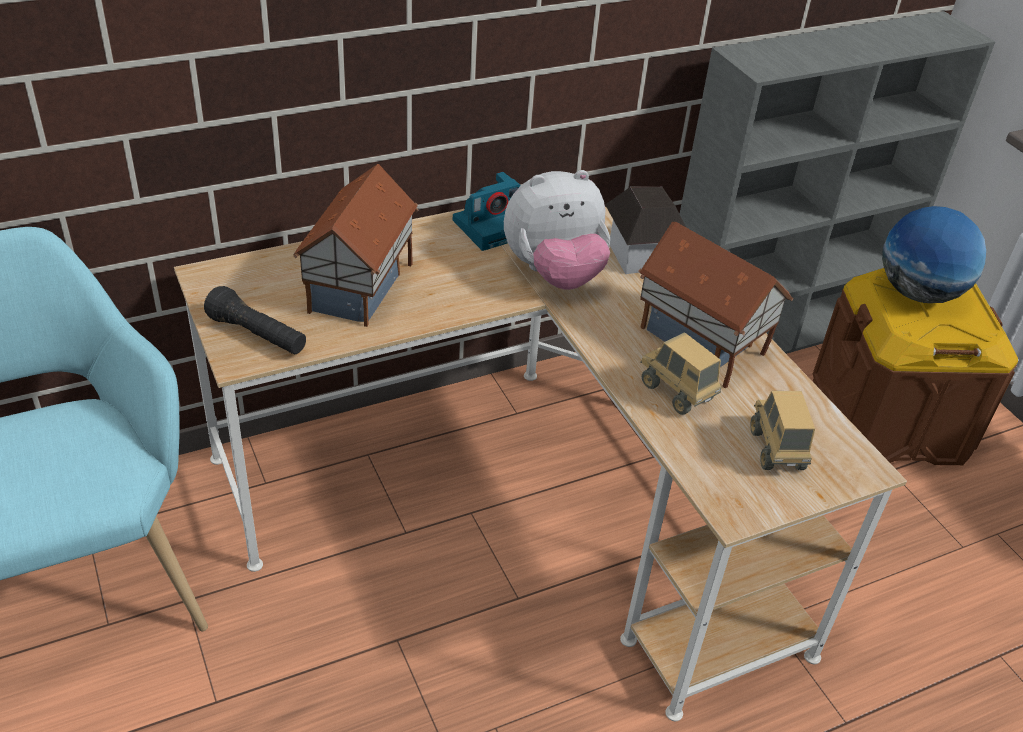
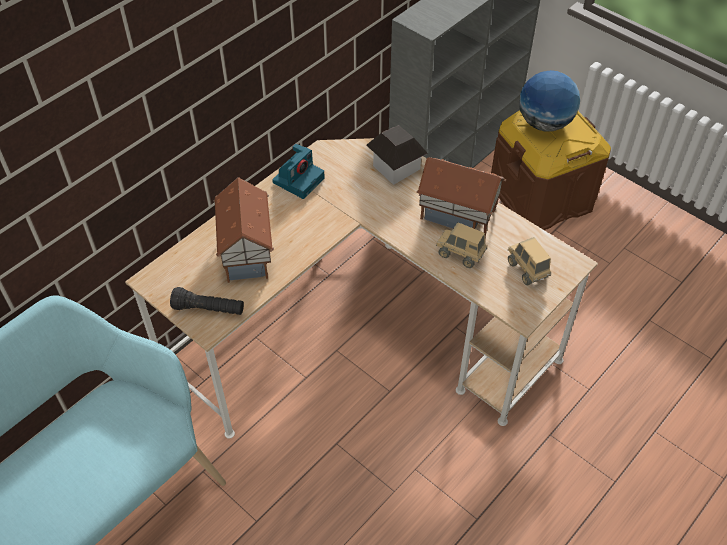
camera: 20 degrees left, 10 degrees up
(554, 274) = (354, 200): plush toy -> none

